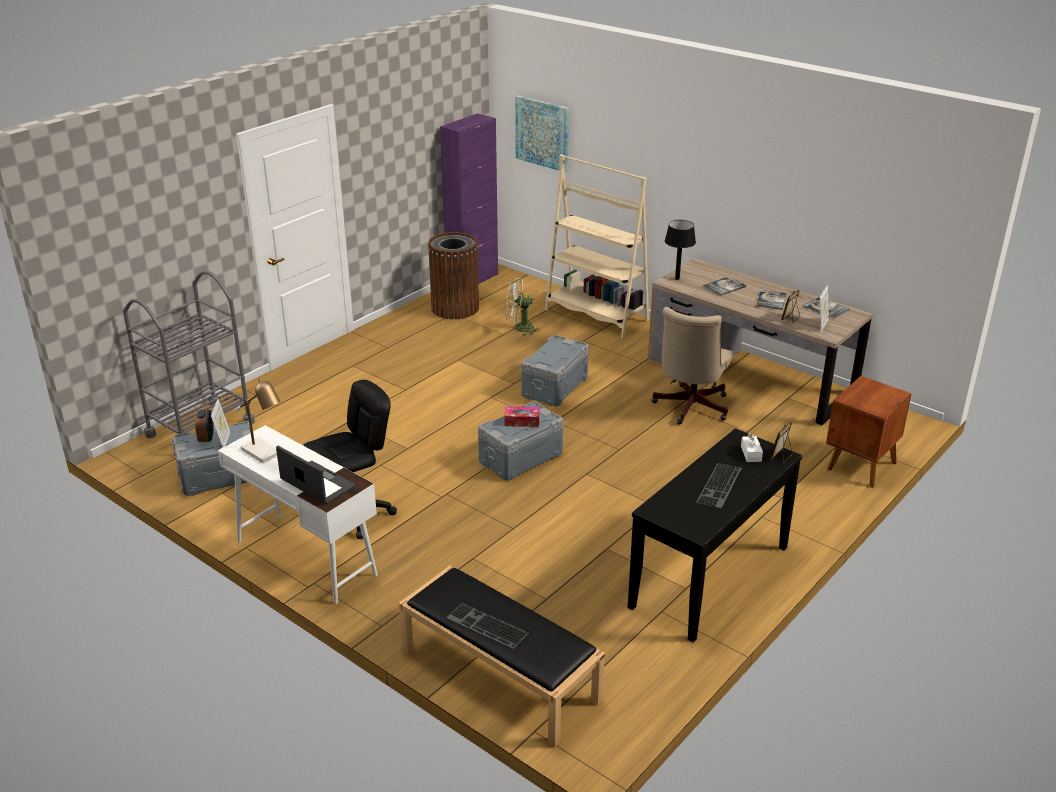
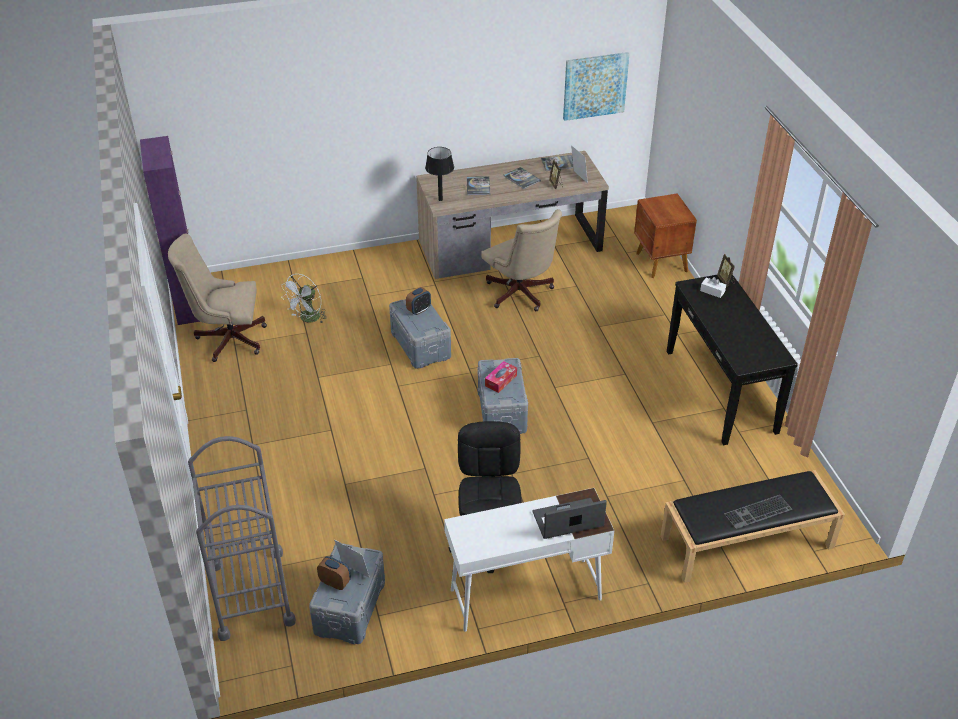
camera: 55 degrees left, 10 degrees up
(265, 453) = (492, 535): table lamp -> none
(455, 308) = (227, 339): brown trash can -> beige office chair
(542, 133) = (216, 129): picture -> picture (595, 85)
(563, 350) = (419, 310): none -> alarm clock
(596, 315) = (338, 270): beige bookcase -> none
(720, 486) = (738, 323): keyboard -> none

